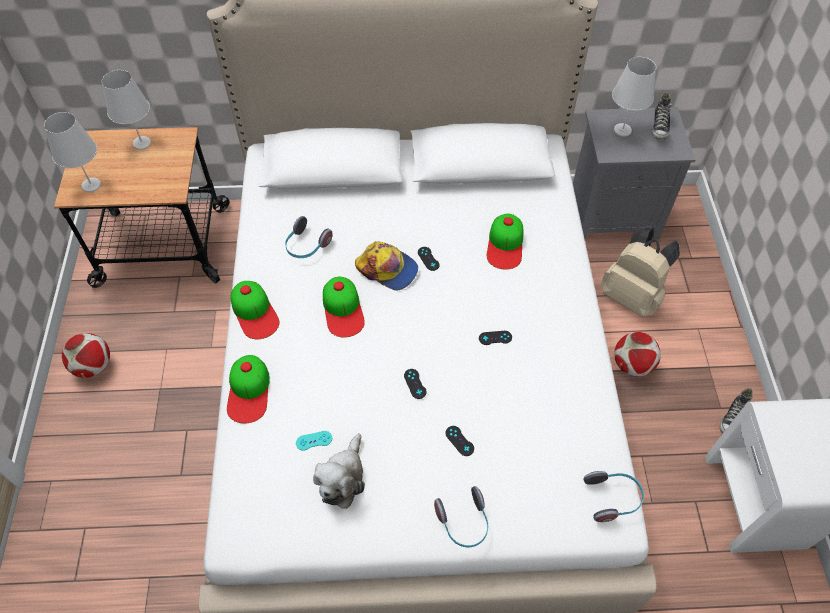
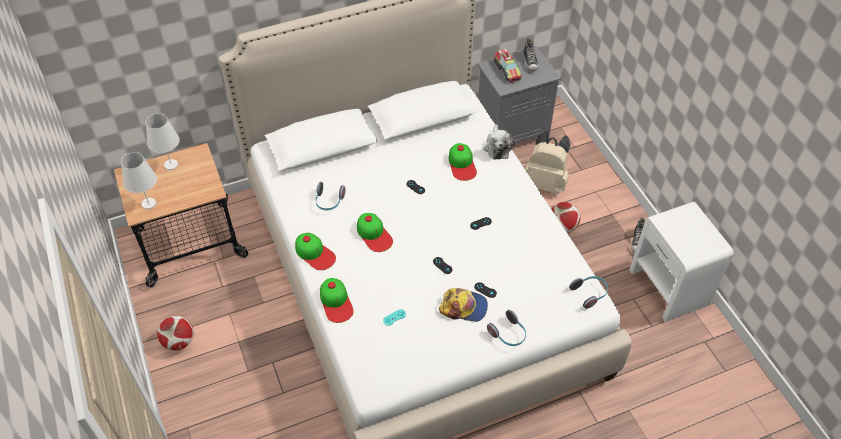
camera: 20 degrees left, 5 degrees down
(342, 478) = (422, 333): plush toy -> plush toy (497, 147)
(387, 269) = (391, 201): cap -> cap (464, 307)
(622, 130) = (507, 70): white table lamp -> toy truck

